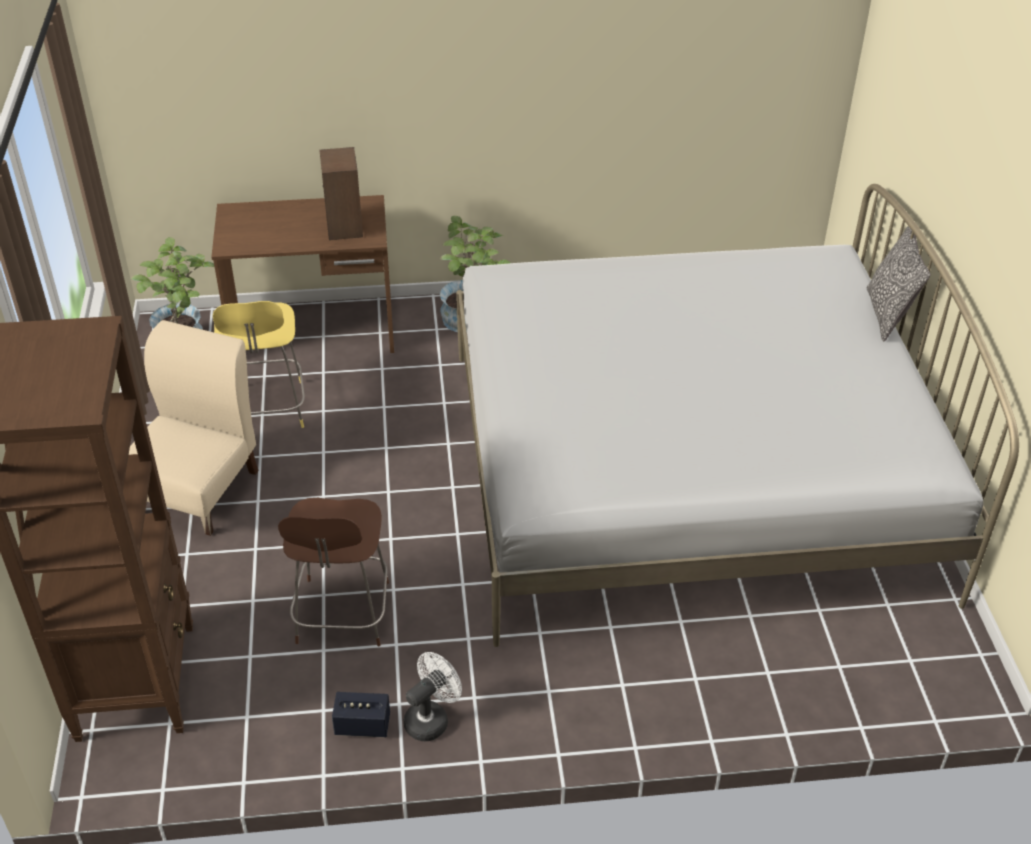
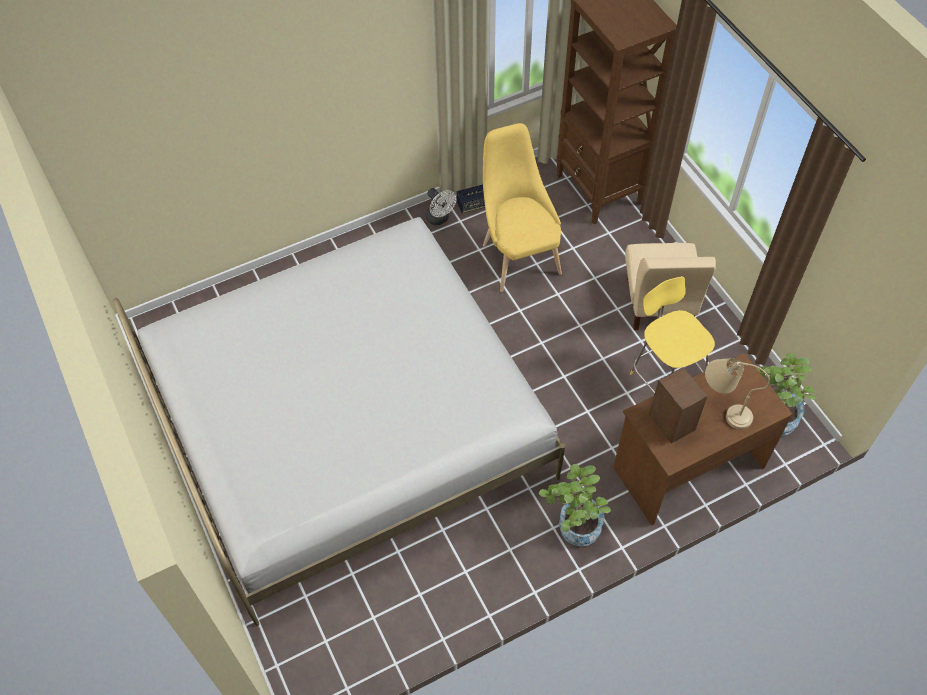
camera: 160 degrees right, 15 degrees up
(282, 223) = (722, 408): none -> beige table lamp
(342, 615) = (518, 255): brown stool -> yellow chair
(431, 718) = (439, 219): white fan -> white fan turned 60 degrees counterclockwise
(888, 314) = (204, 474): pillow -> none

